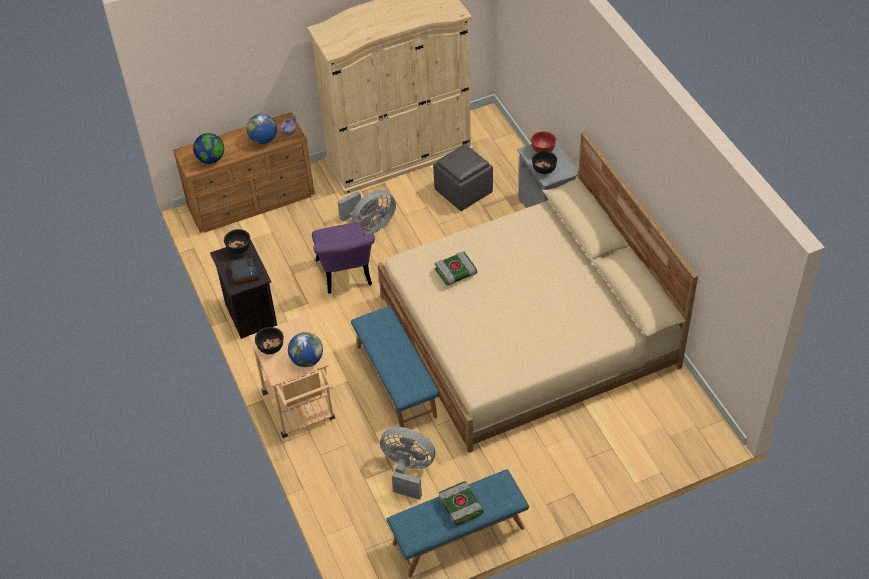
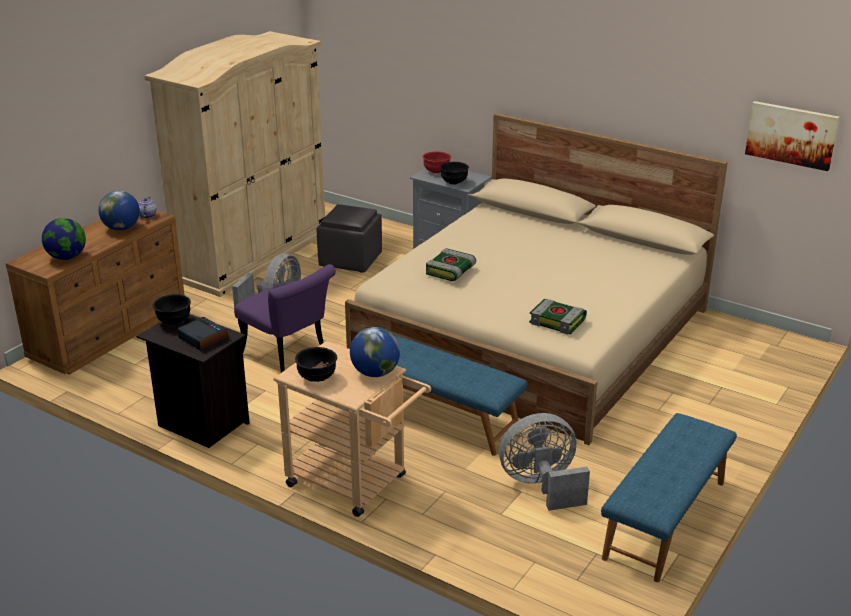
camera: 35 degrees left, 20 degrees down
(461, 506) = (674, 458): book -> book (558, 321)
(734, 286) = (791, 135): none -> picture

